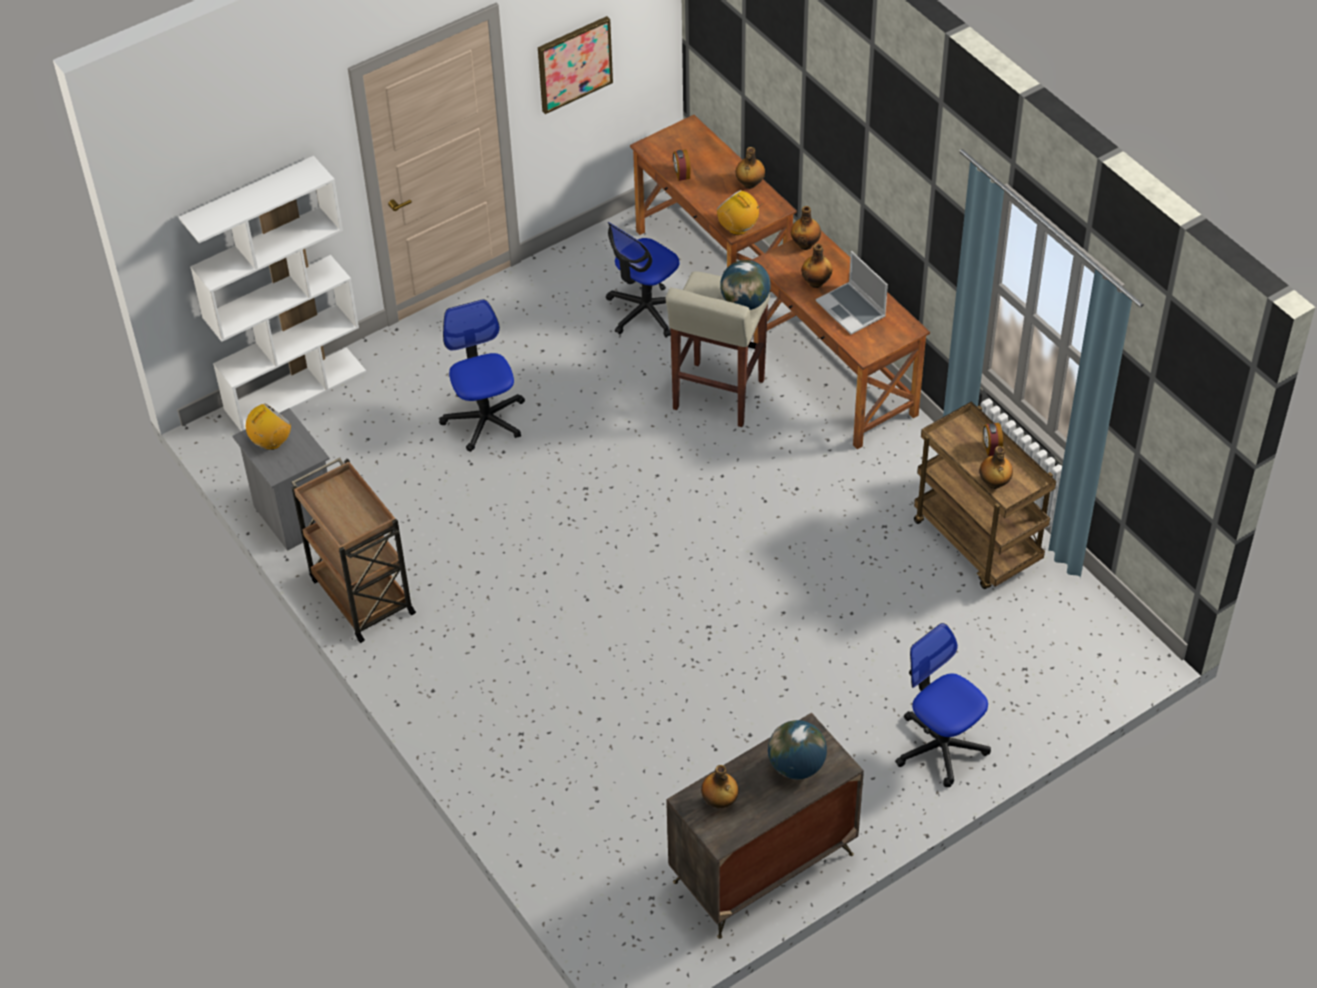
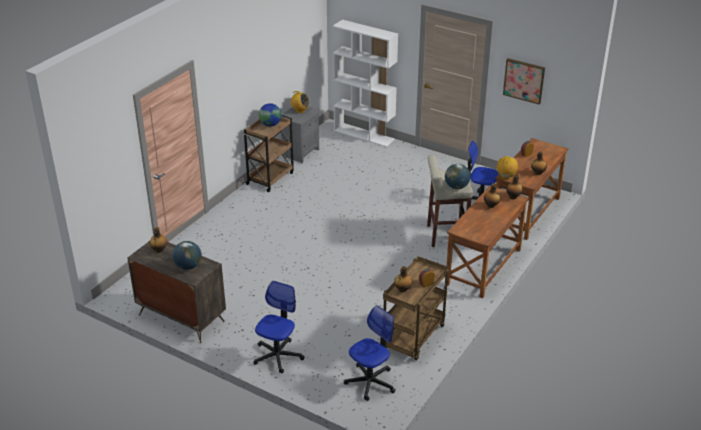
camera: 65 degrees right, 15 degrees down
(336, 501) = (270, 124): none -> globe
(485, 420) = (382, 180): office chair -> office chair (370, 382)
(852, 309) = (482, 220): laptop -> none

